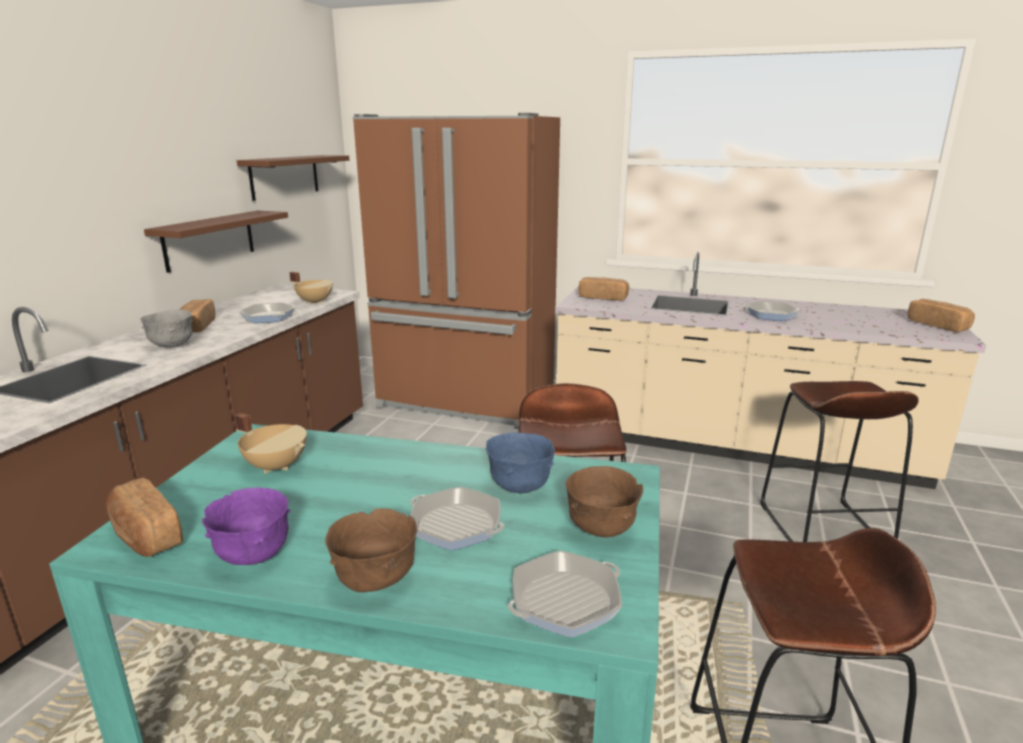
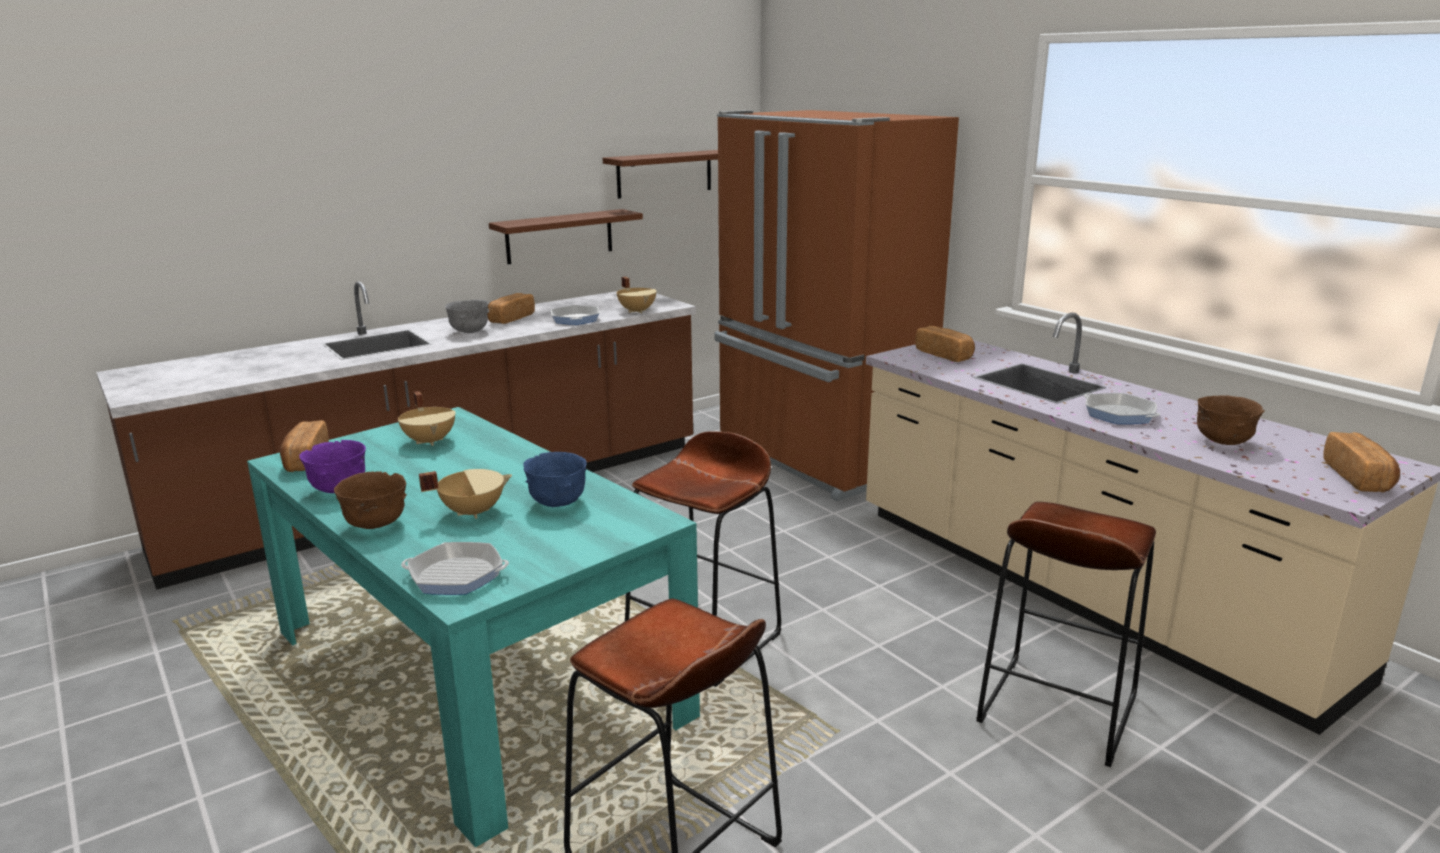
camera: 35 degrees right, 0 degrees up
(456, 525) = (472, 512): frying pan -> beige cooking pot
(601, 529) = (559, 547): brown bowl -> brown bowl (1223, 442)

